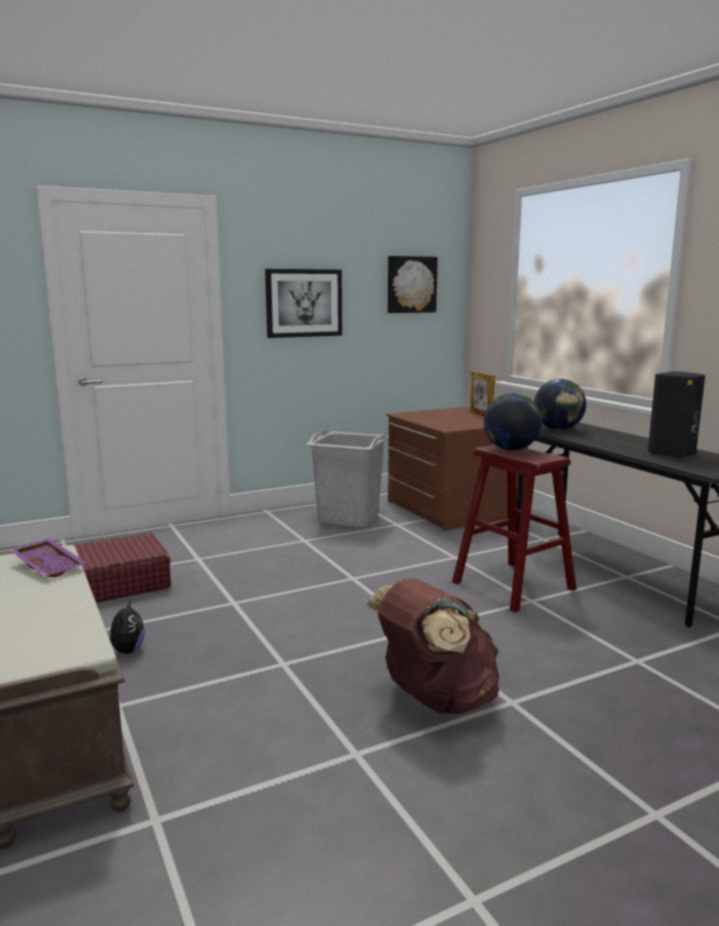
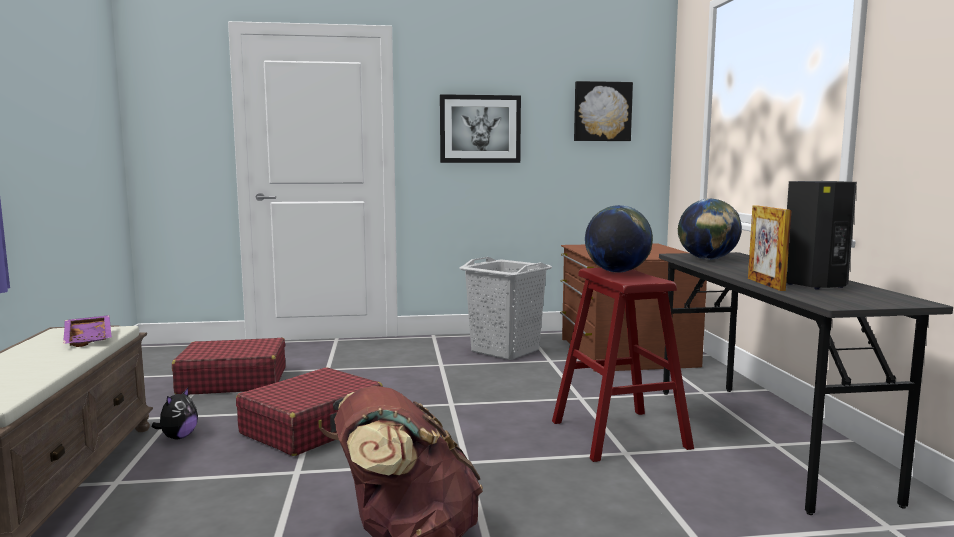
camera: 20 degrees right, 5 degrees down
(251, 620) = (313, 428): none -> red suitcase
(481, 415) = (663, 250): picture frame -> picture frame (765, 284)

